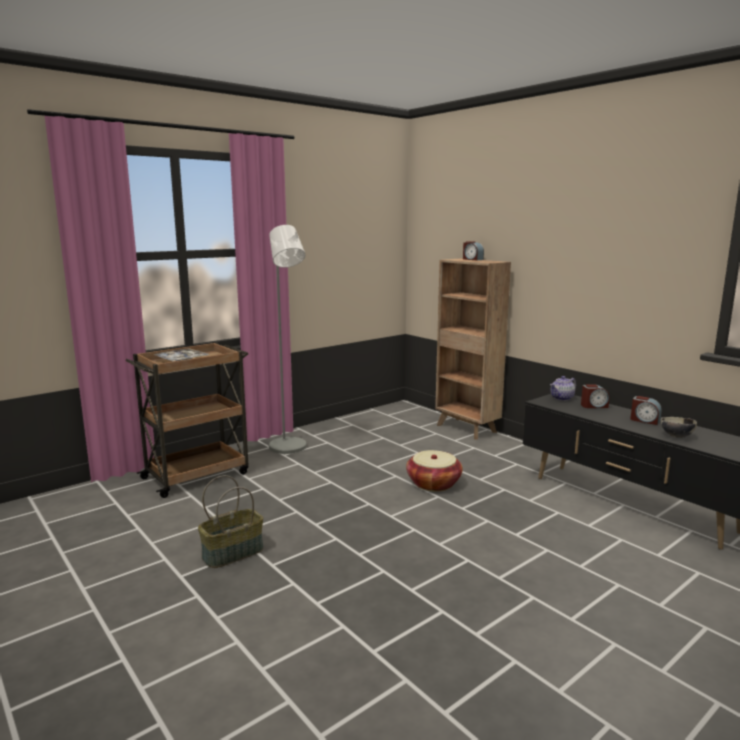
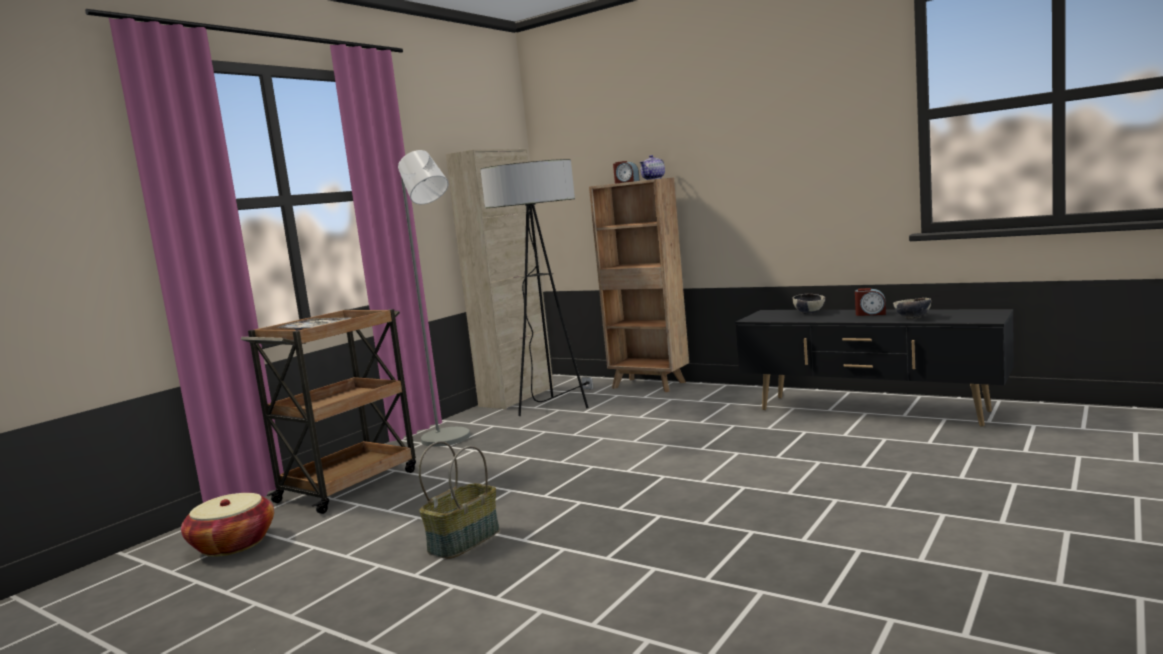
camera: 15 degrees left, 5 degrees down
(362, 417) = (517, 397): none -> beige cabinet
(379, 439) = (555, 411): none -> floor lamp
(433, 483) = (652, 435): basket -> basket (233, 544)
(562, 398) = (770, 313): teapot -> teapot (653, 179)
(594, 406) = (809, 313): alarm clock -> bowl

